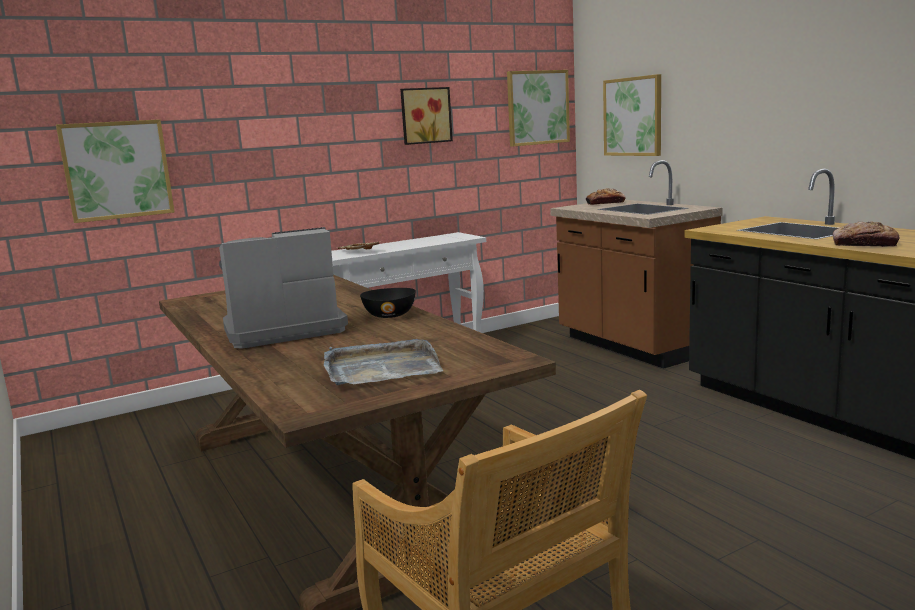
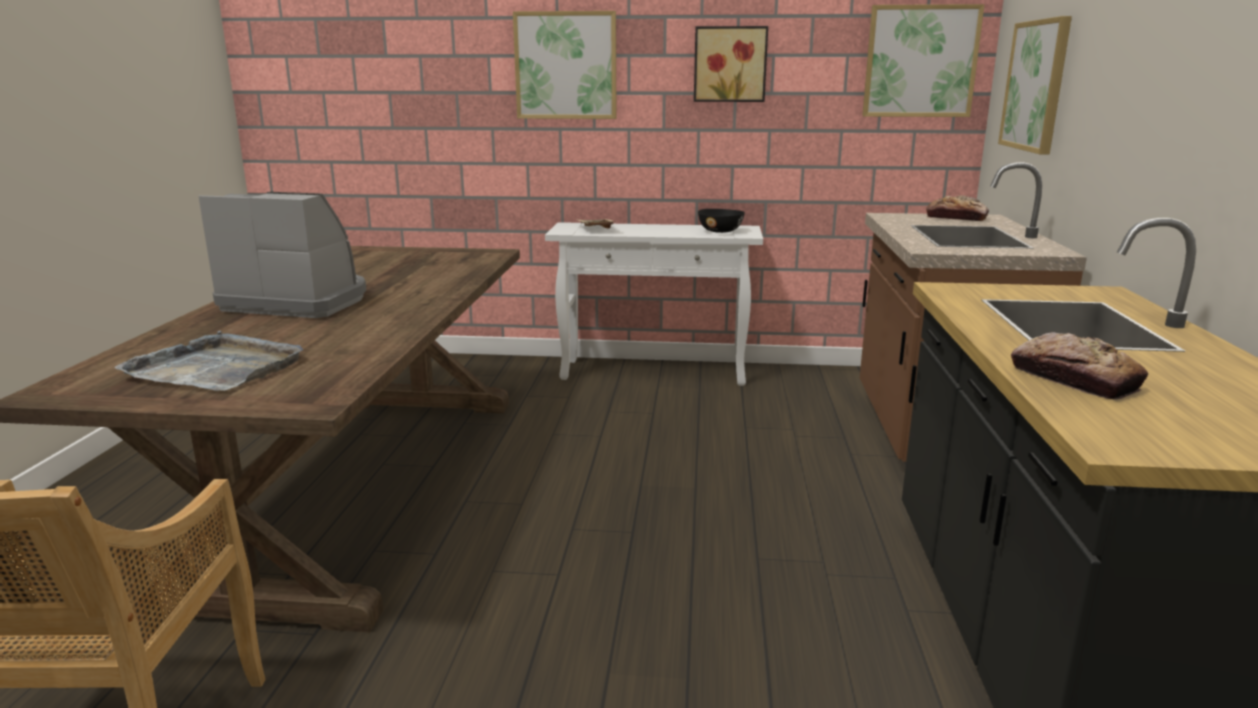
camera: 35 degrees right, 5 degrees up
(117, 170) = (362, 104): picture -> picture (566, 66)
(390, 315) = (405, 312): black bowl -> black bowl (721, 231)

